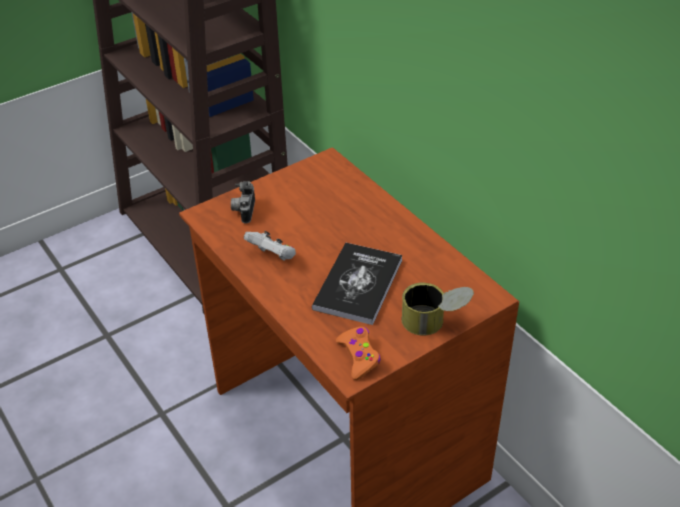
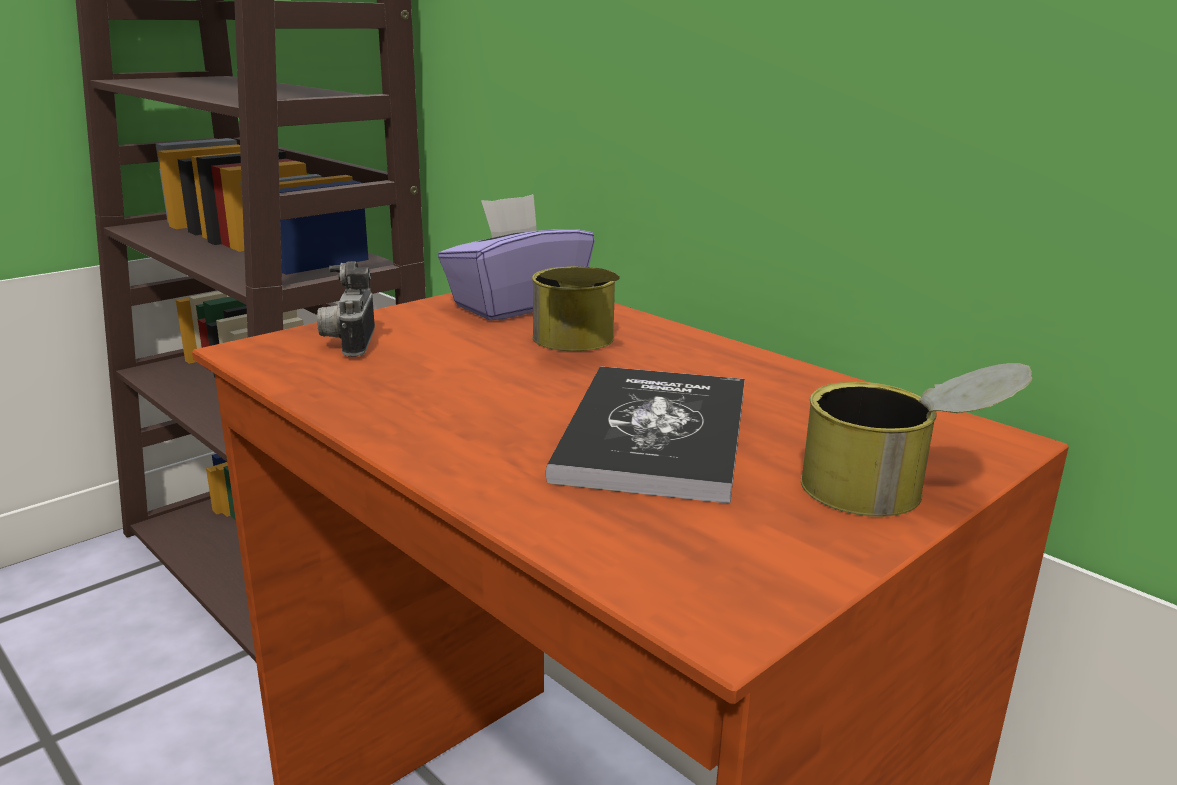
camera: 10 degrees left, 20 degrees down
(273, 256) = (423, 400): white game controller -> none
(321, 179) = (516, 305): none -> purple tissue box
(341, 218) = (574, 346): none -> can
(359, 356) = (724, 573): orange game controller -> none

